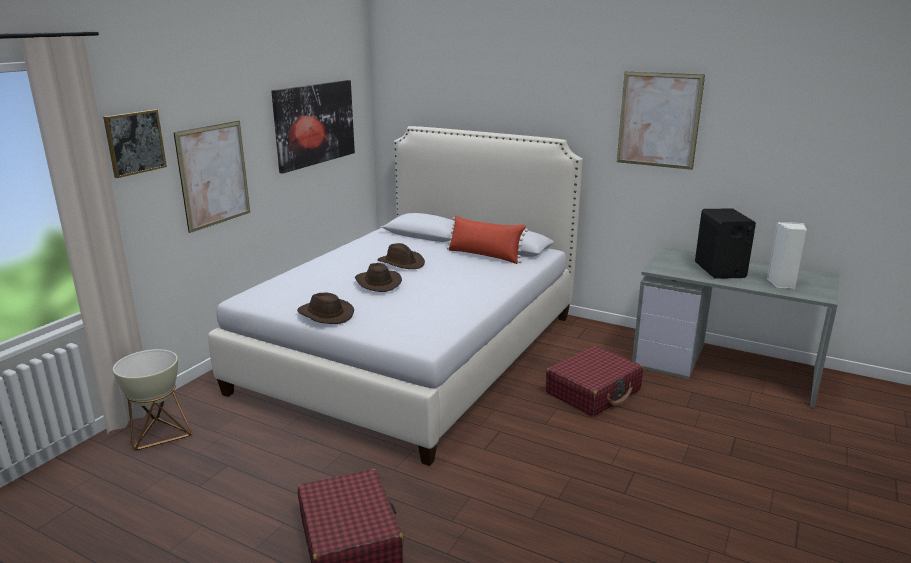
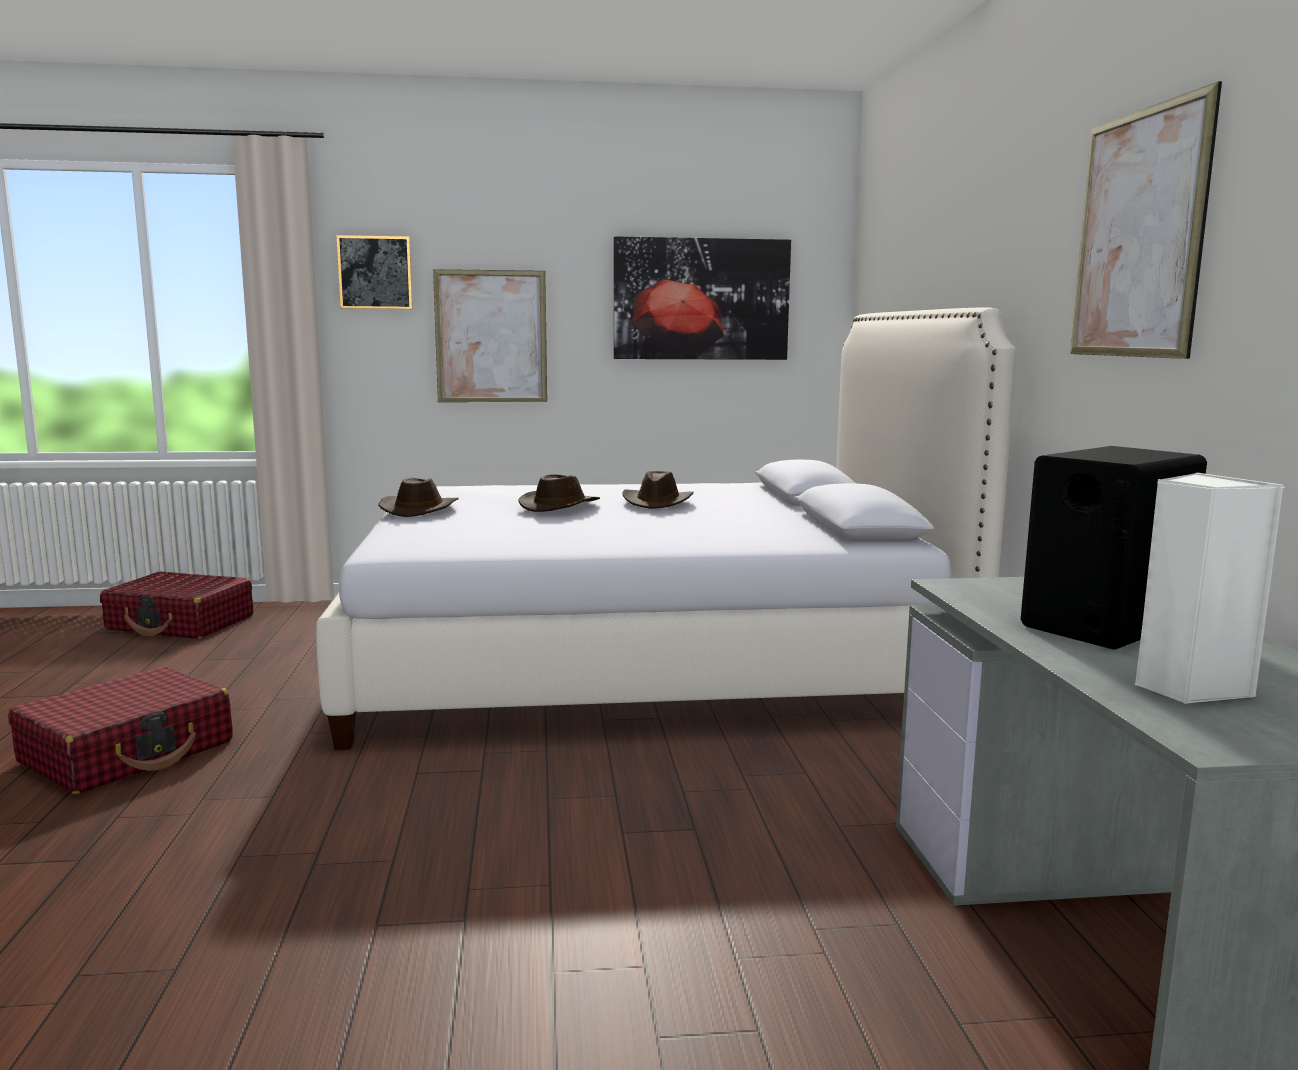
camera: 55 degrees right, 10 degrees down
(159, 435) = (289, 619): planter -> none
(484, 255) = (788, 523): red pillow -> none
(593, 392) = (723, 813): red suitcase -> red suitcase (181, 623)

